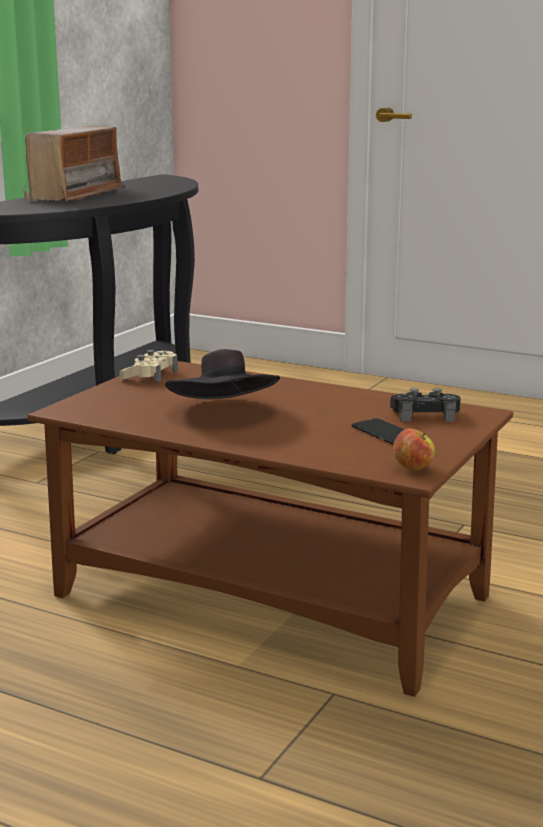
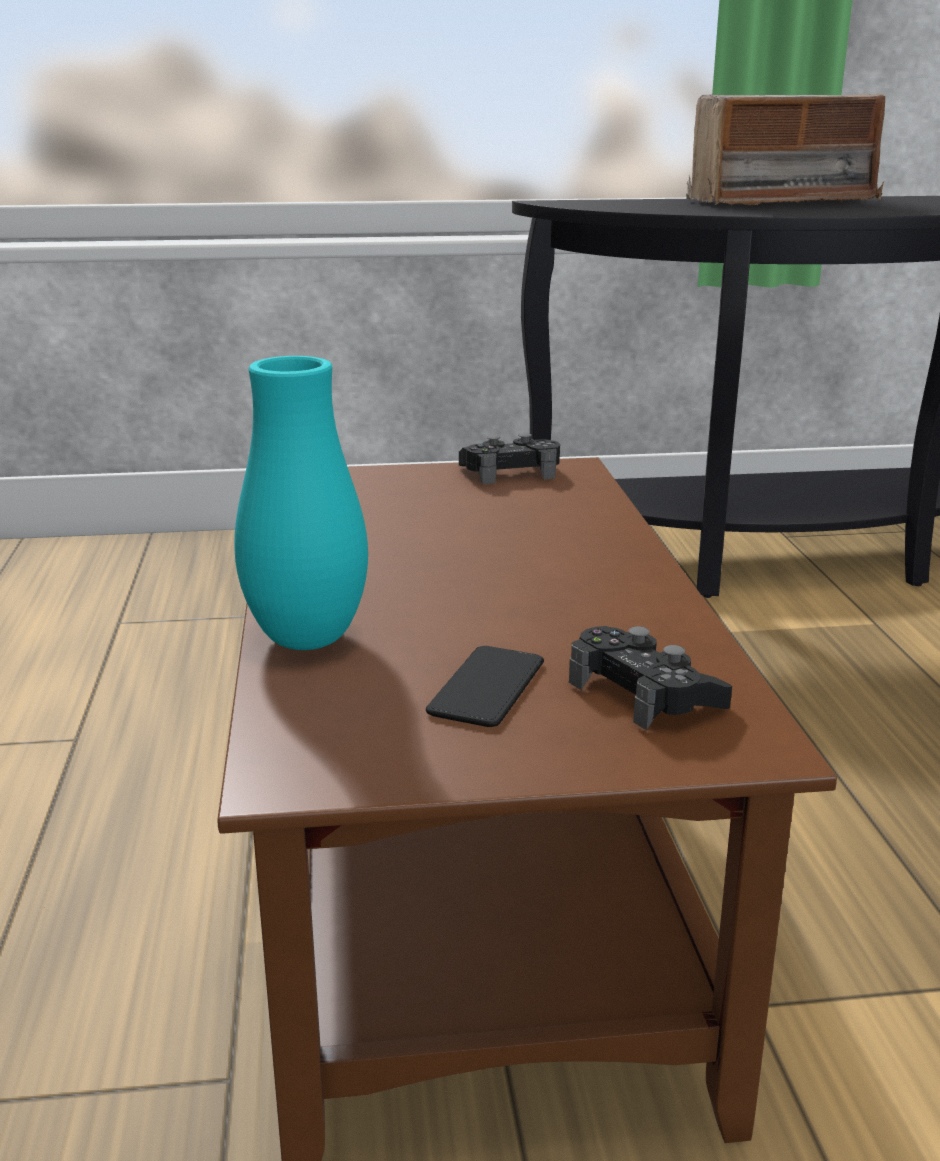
camera: 55 degrees right, 5 degrees up
(150, 375) = (510, 472): beige game controller -> black game controller
(224, 413) = (414, 554): black hat -> none
(291, 449) = (307, 639): none -> turquoise vase
(413, 468) = (319, 767): apple -> none

